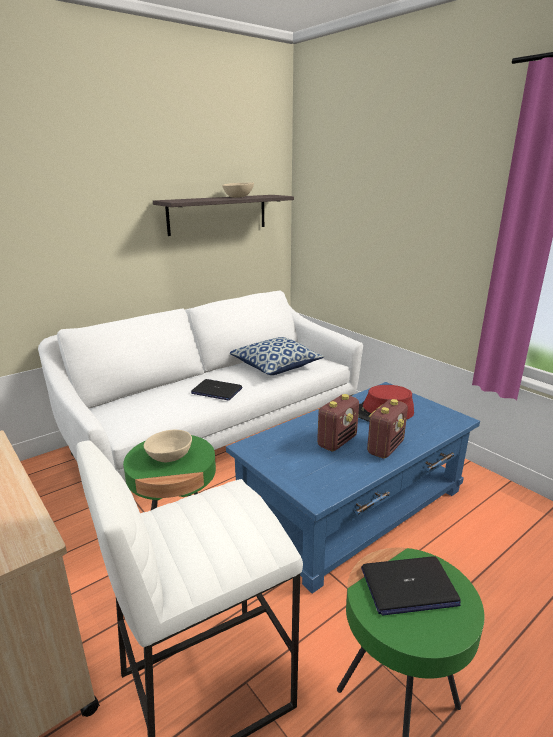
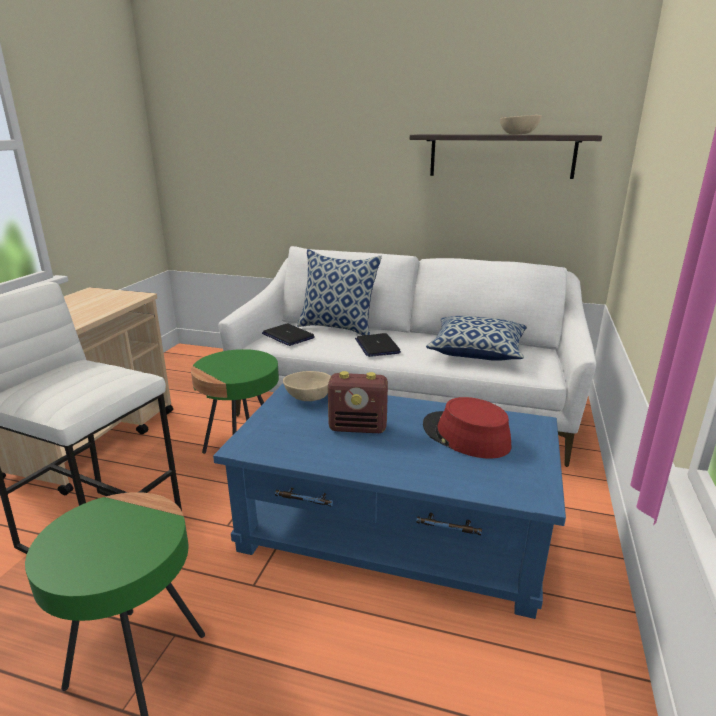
camera: 55 degrees right, 0 degrees up
(152, 392) = (338, 327): none -> pillow
(170, 457) = (234, 365): beige bowl -> beige bowl (309, 397)
(385, 447) = (382, 459): radio -> none
(408, 586) = (120, 531): laptop -> laptop (287, 336)

